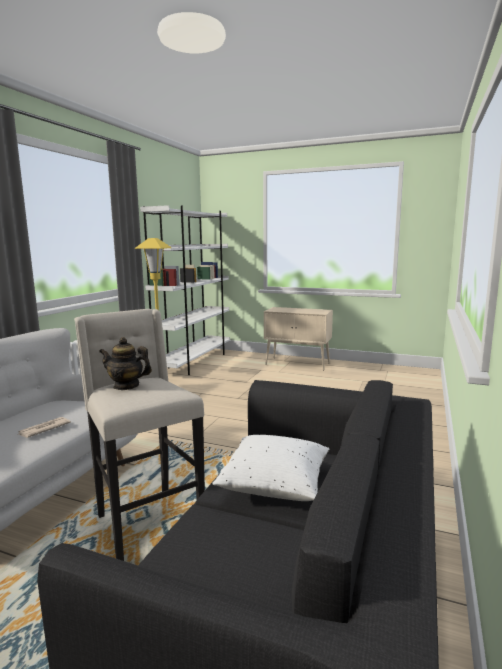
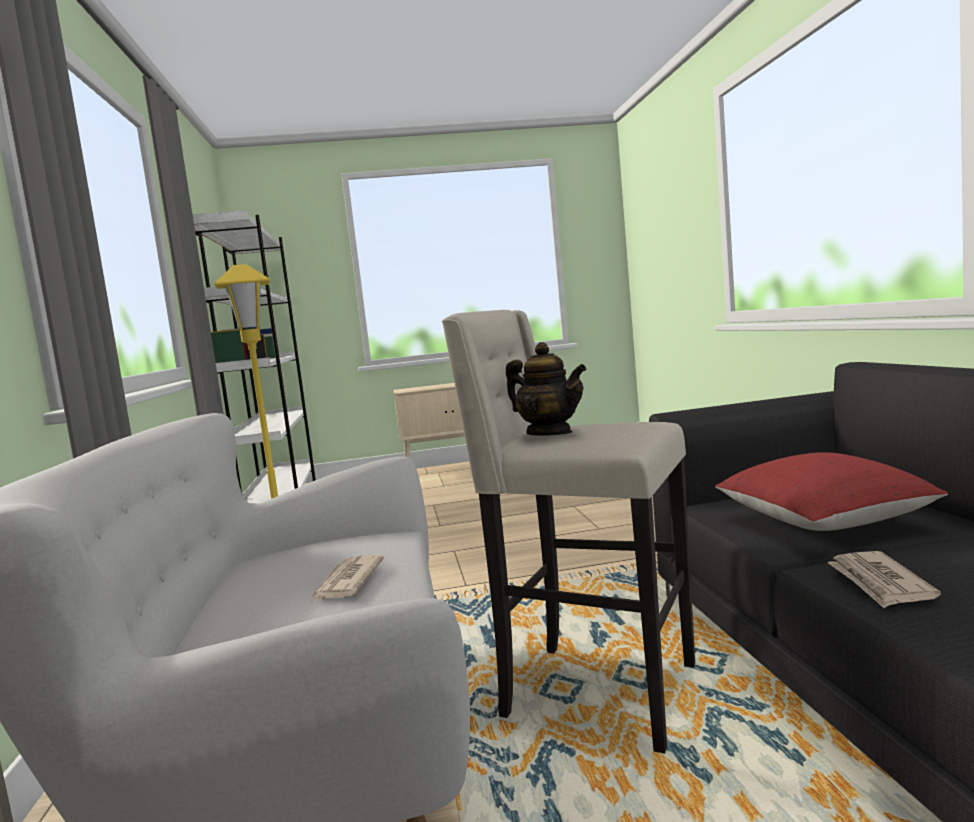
camera: 30 degrees left, 5 degrees down
(126, 386) = (549, 433): teapot -> teapot turned 120 degrees counterclockwise
(193, 535) = (879, 583): none -> newspaper
(275, 484) = (823, 521): white pillow -> red pillow

